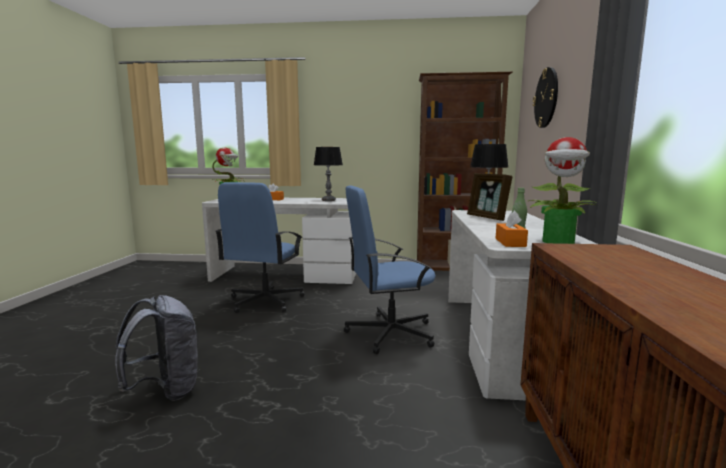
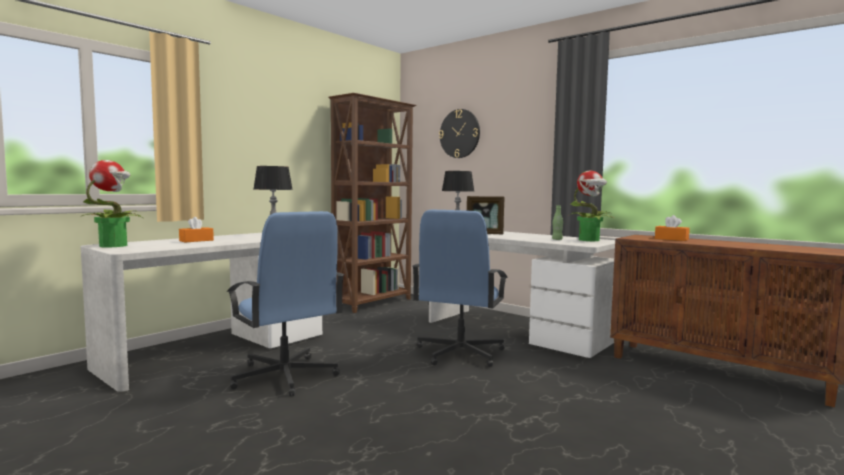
camera: 55 degrees left, 5 degrees down
(166, 390) = (453, 461): grey backpack -> none
(510, 242) = (580, 243): orange tissue box -> orange tissue box (671, 239)

